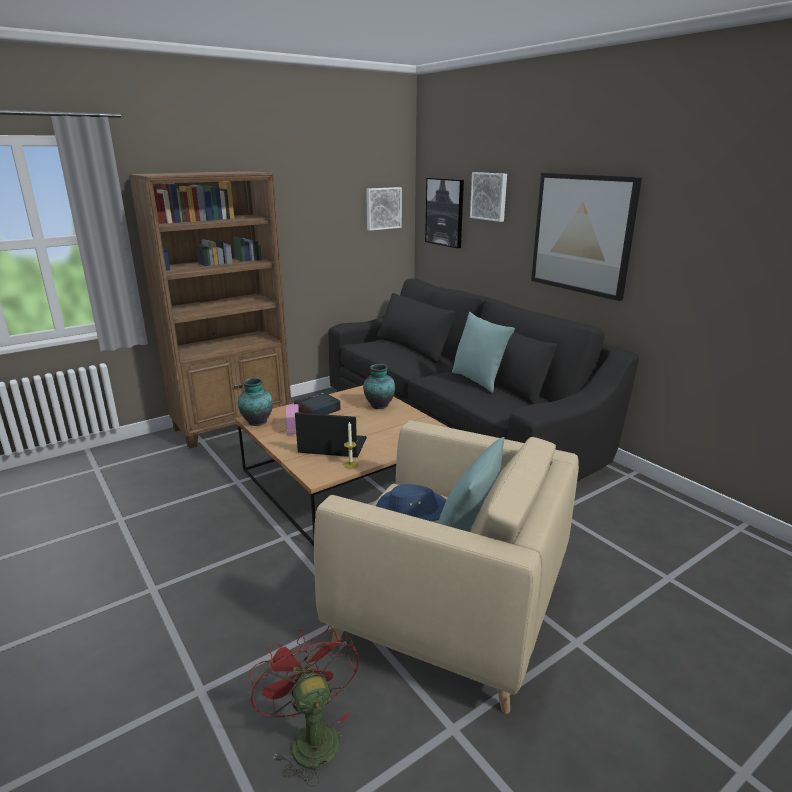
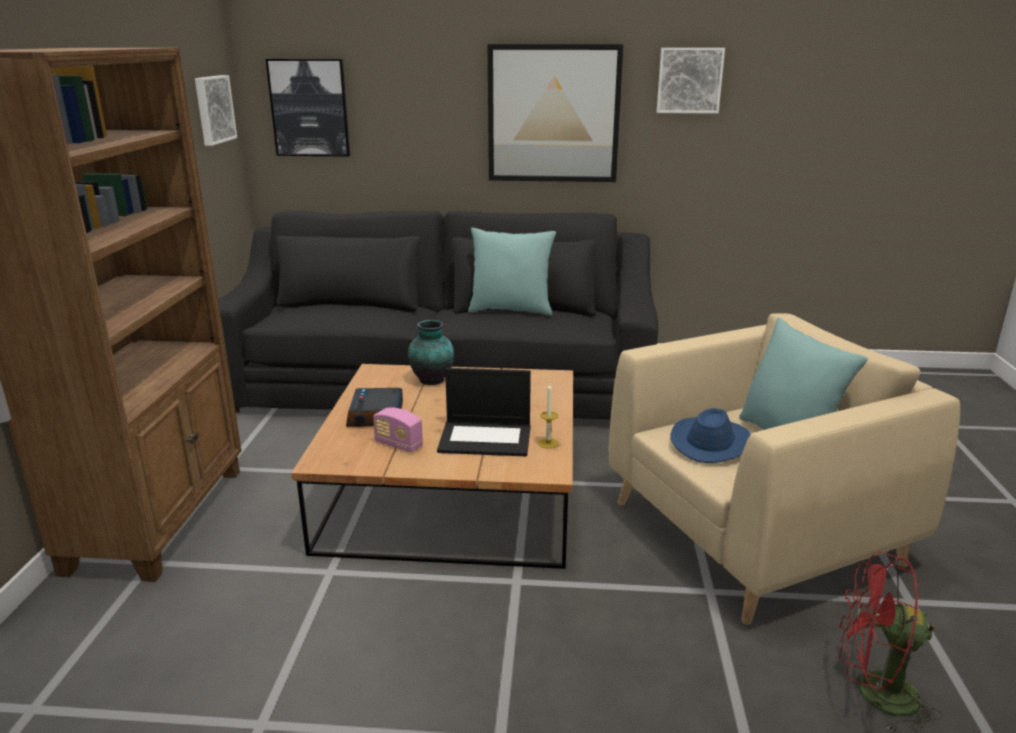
camera: 50 degrees left, 0 degrees up
(257, 422) = (336, 461): vase -> none
(331, 446) = (486, 438): laptop -> laptop turned 135 degrees counterclockwise
(489, 196) = (396, 79): picture -> picture (689, 80)

